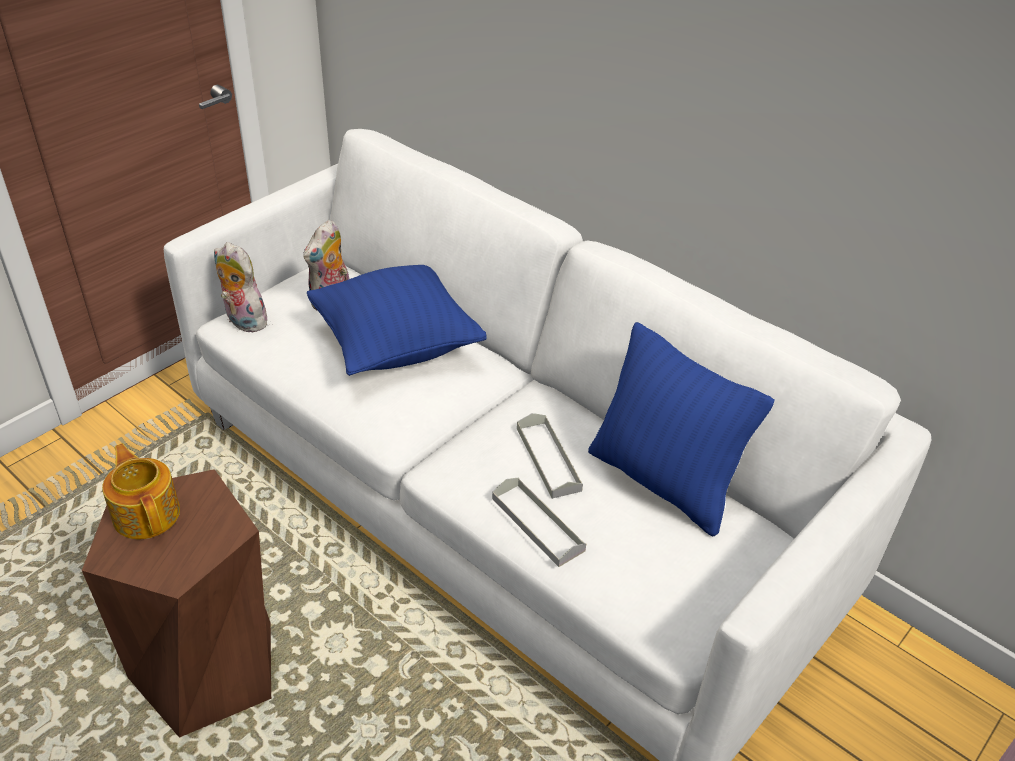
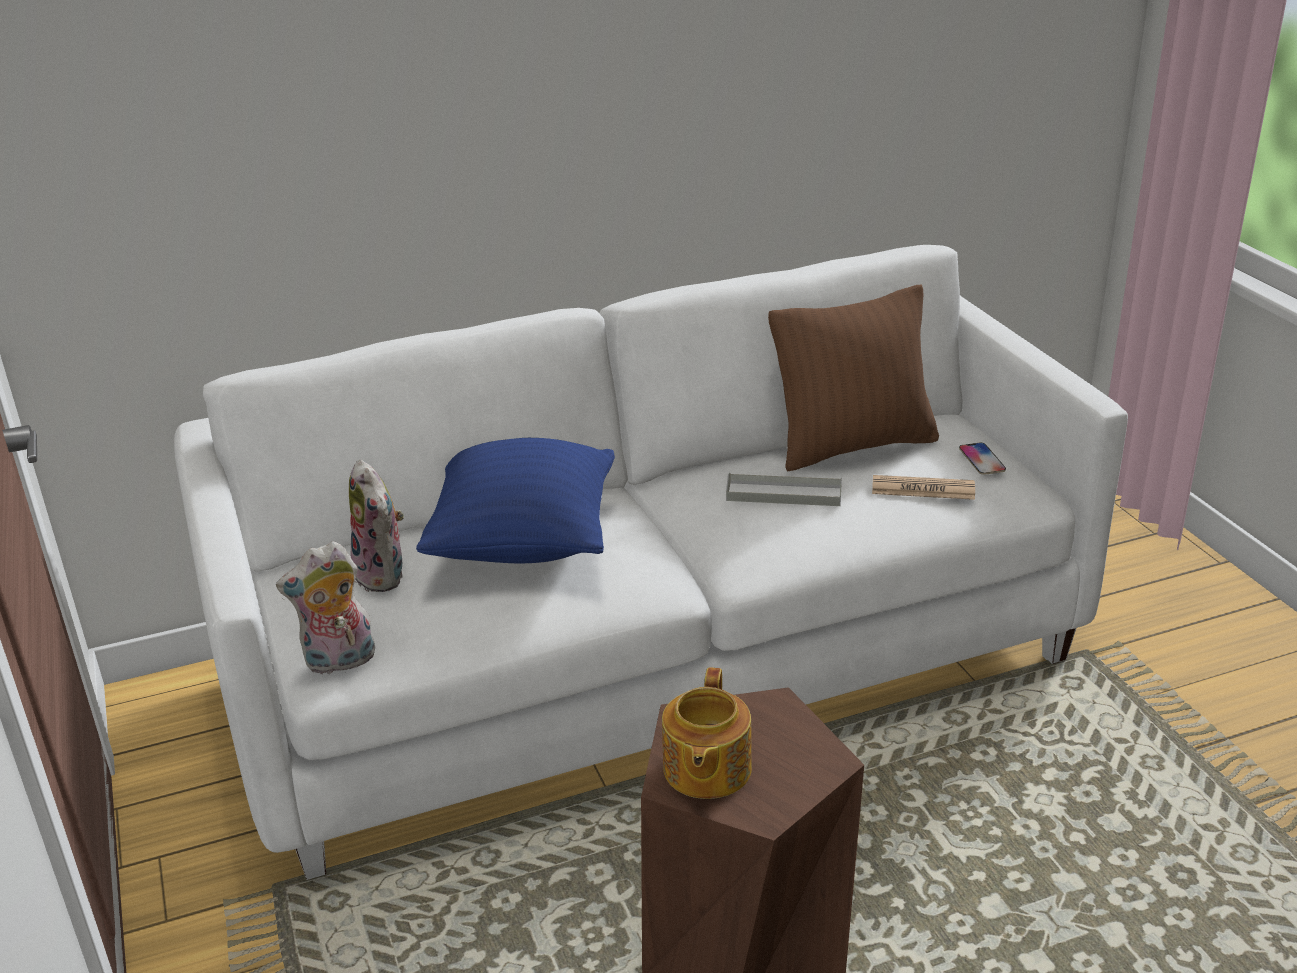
camera: 60 degrees left, 10 degrees down
(147, 513) = (705, 770): teapot -> teapot turned 75 degrees counterclockwise
(537, 524) = (869, 523): grey tray -> none
(615, 546) = (923, 489): none -> newspaper
(662, 482) = (853, 446): blue pillow -> brown pillow
(704, 578) = (982, 459): none -> phone

